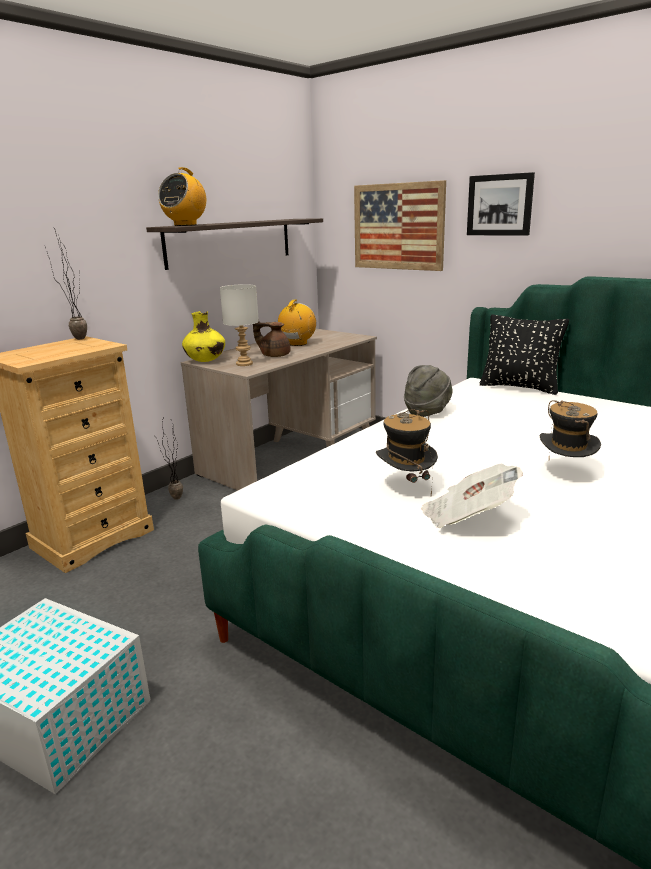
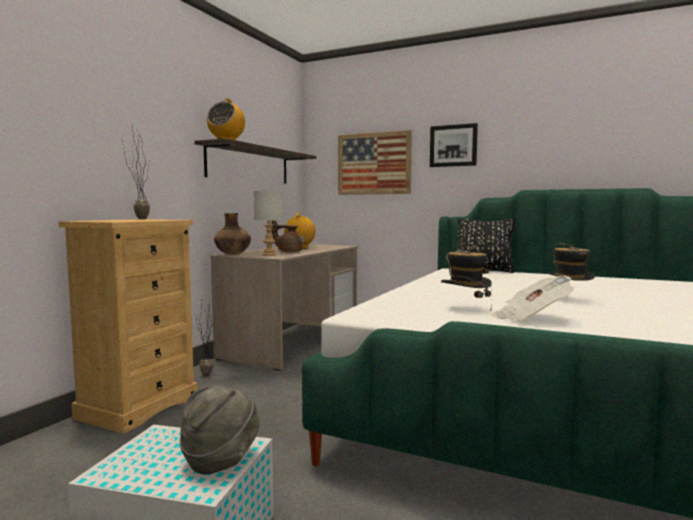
camera: 15 degrees left, 15 degrees down
(206, 361) = (233, 254): yellow vase -> brown vase
(427, 412) = (432, 281): grey hat -> grey hat (221, 460)

